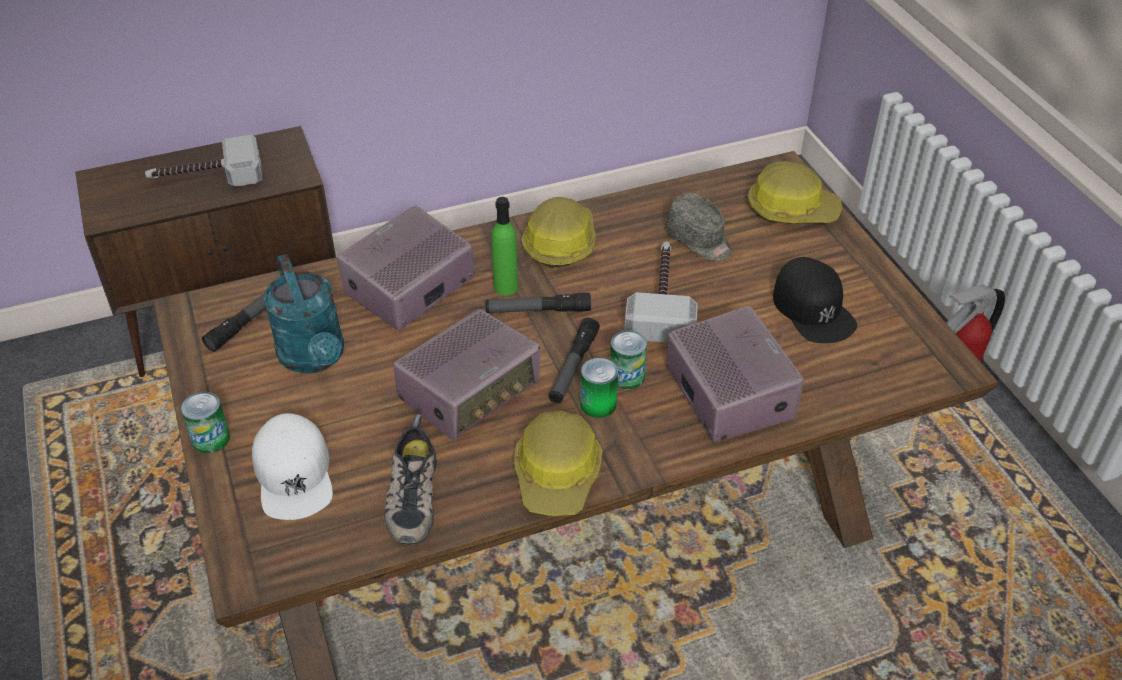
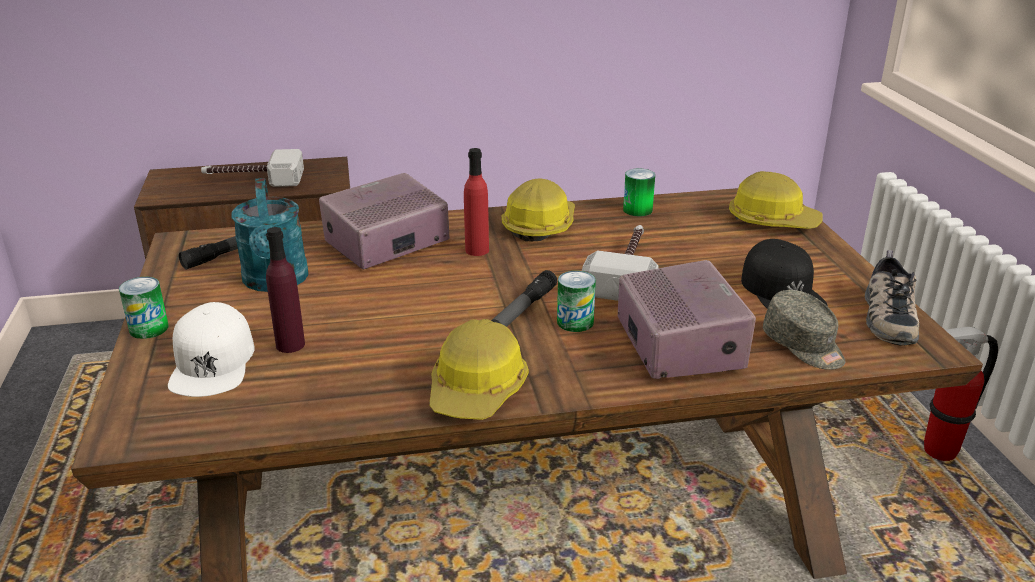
camera: 10 degrees right, 15 degrees down
(361, 442) = (290, 345): none -> purple bottle
(411, 495) = (319, 390): shoe -> shoe (886, 315)
(470, 392) = (413, 319): radio -> none
(505, 287) = (477, 250): green bottle -> red bottle
(538, 310) = (502, 268): flashlight -> none
(598, 404) = (539, 340): can -> can (637, 210)
(699, 239) = (675, 234): grey cap -> grey cap (804, 346)

